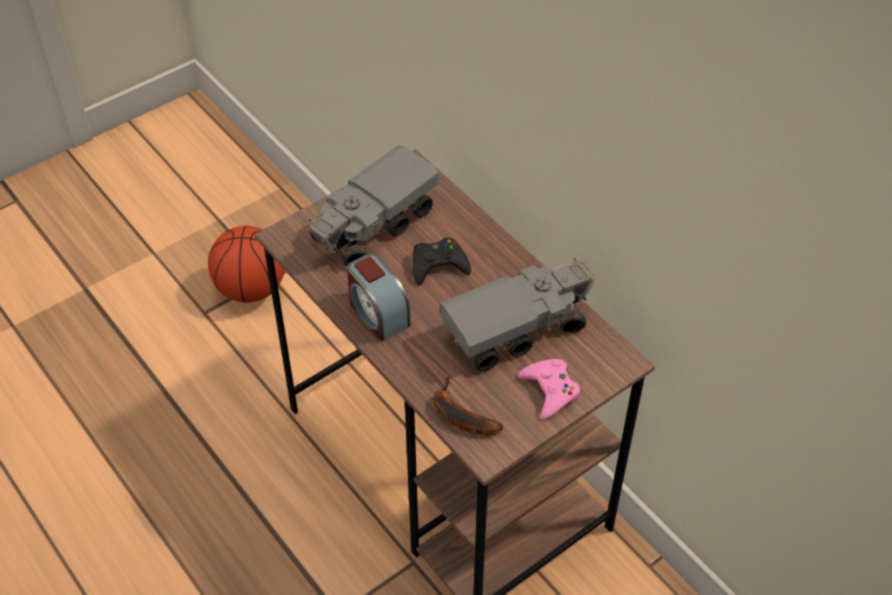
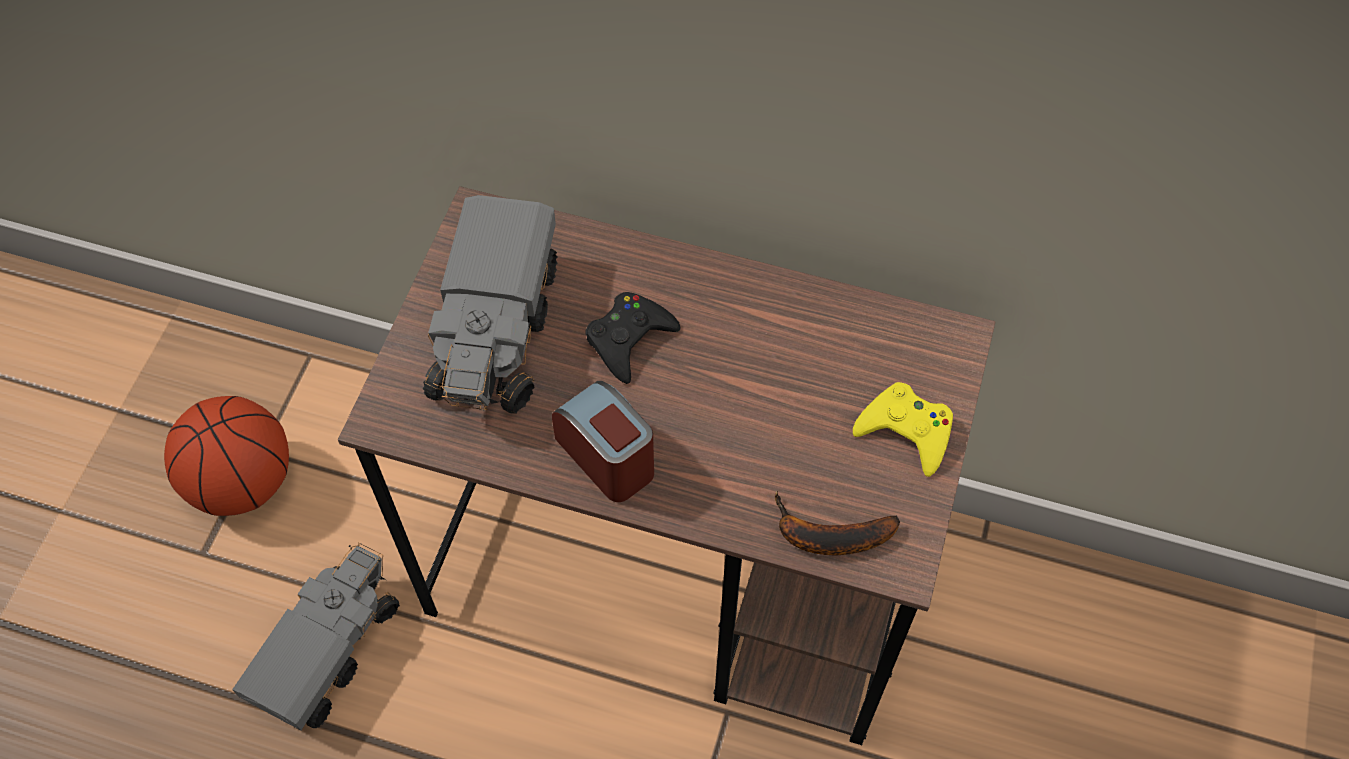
camera: 35 degrees left, 10 degrees up
(378, 313) = (607, 456): alarm clock -> alarm clock turned 150 degrees counterclockwise
(516, 330) = (799, 372): toy truck -> toy truck (328, 650)
(550, 391) = (906, 431): pink game controller -> yellow game controller

